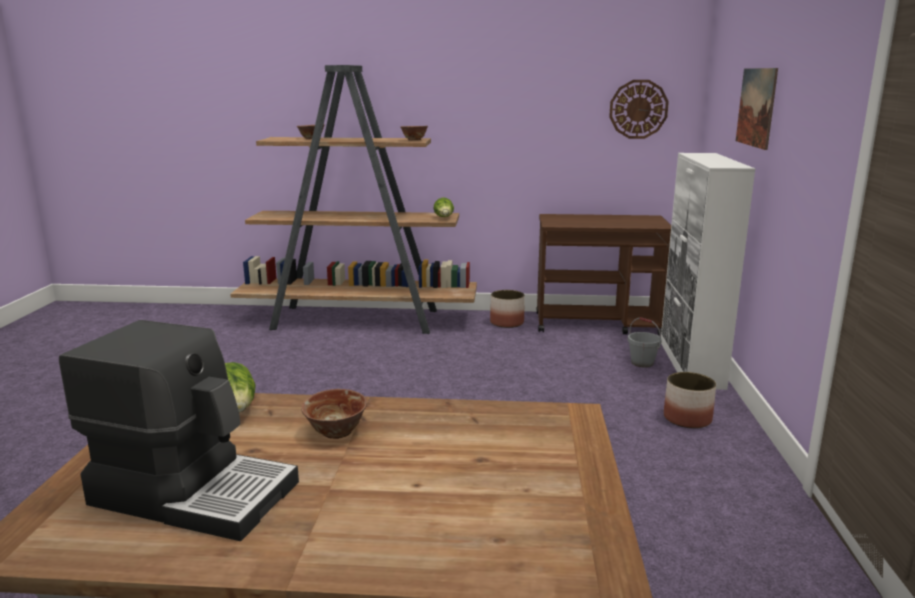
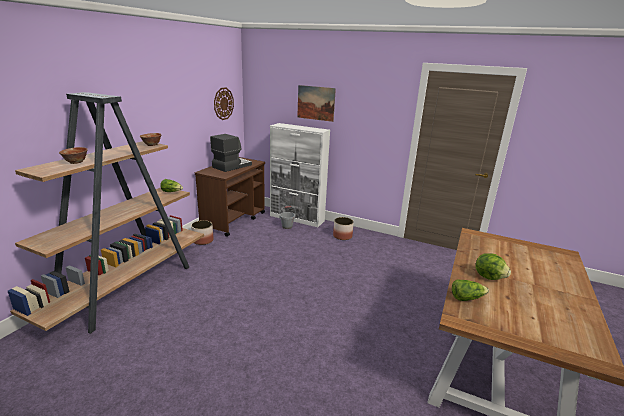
camera: 70 degrees left, 5 degrees up
(194, 492) = (545, 313): coffee machine -> coffee machine (231, 166)
(336, 432) = (489, 277): bowl -> lettuce

